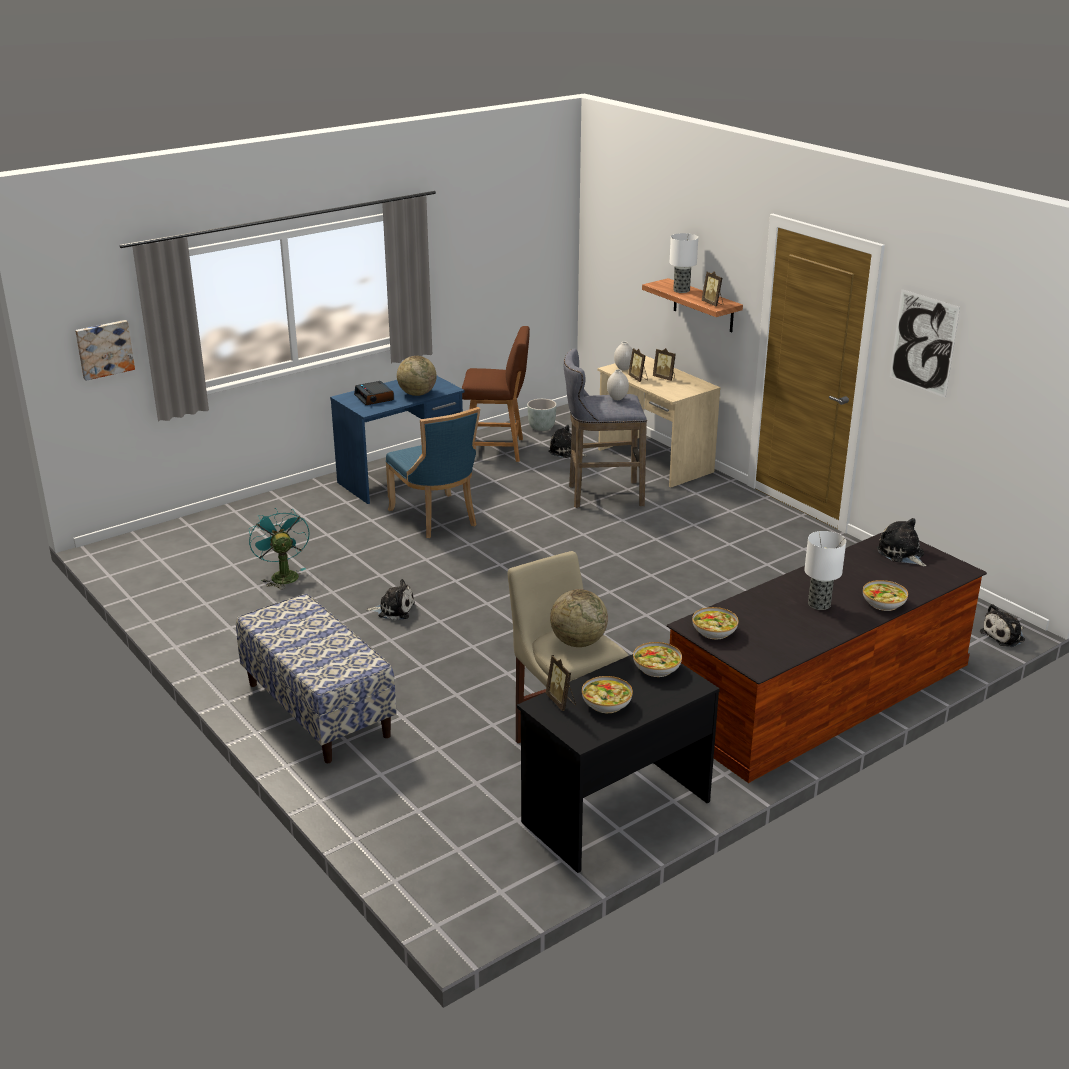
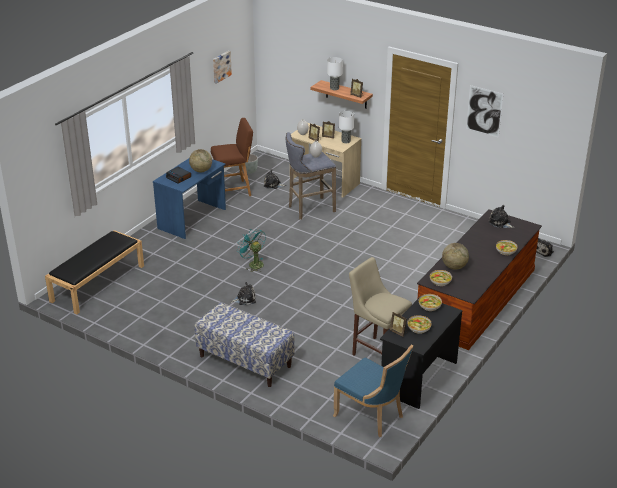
camera: 20 degrees left, 5 degrees up
(104, 349) = (46, 183): picture -> picture (221, 66)
(184, 542) = (98, 283): none -> black bench
(282, 575) = (169, 291): turquoise fan -> turquoise fan (253, 264)
(436, 518) = (230, 240): blue chair -> blue chair (372, 416)
(578, 642) = (387, 301): globe -> globe (454, 267)
(819, 604) = (478, 258): table lamp -> table lamp (346, 141)

